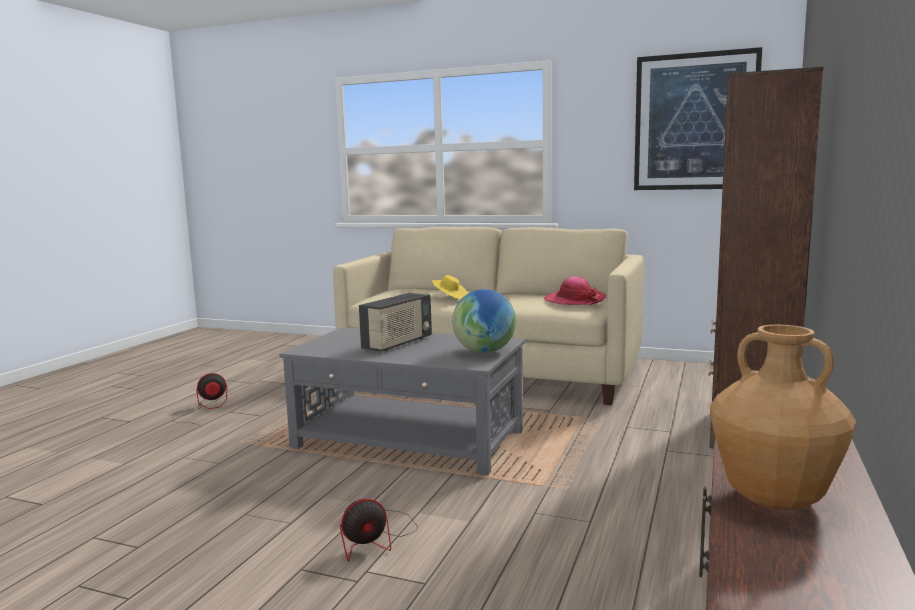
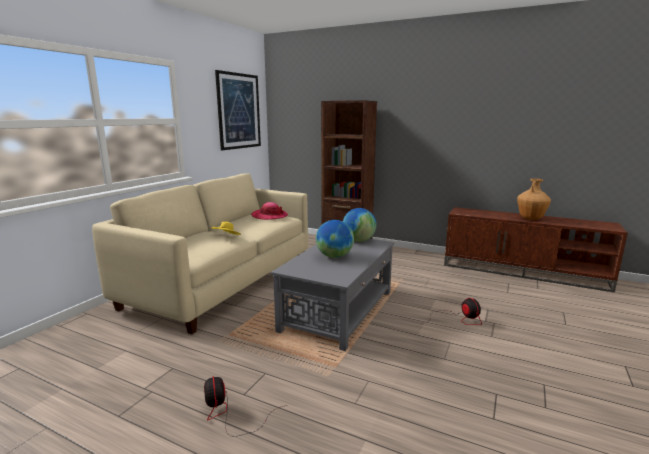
camera: 85 degrees left, 5 degrees up
(398, 344) = (334, 256): radio -> globe

